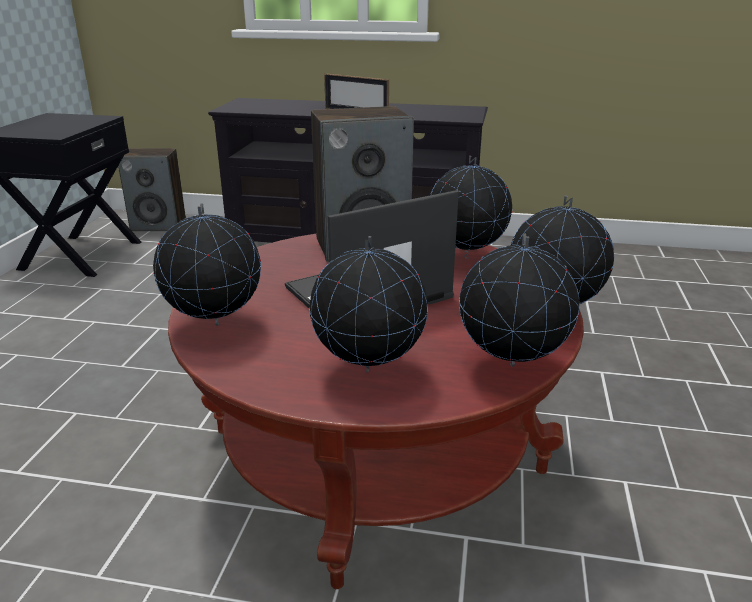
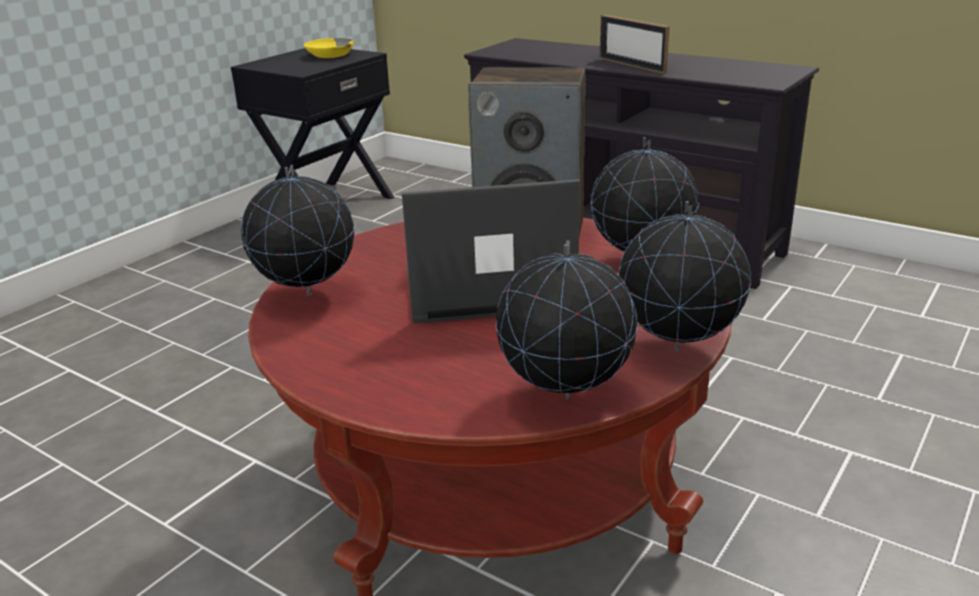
camera: 25 degrees right, 0 degrees up
(69, 120) = (330, 55): none -> yellow bowl
(159, 225) = (424, 180): speaker -> none
(369, 370) = (411, 370): globe -> none

